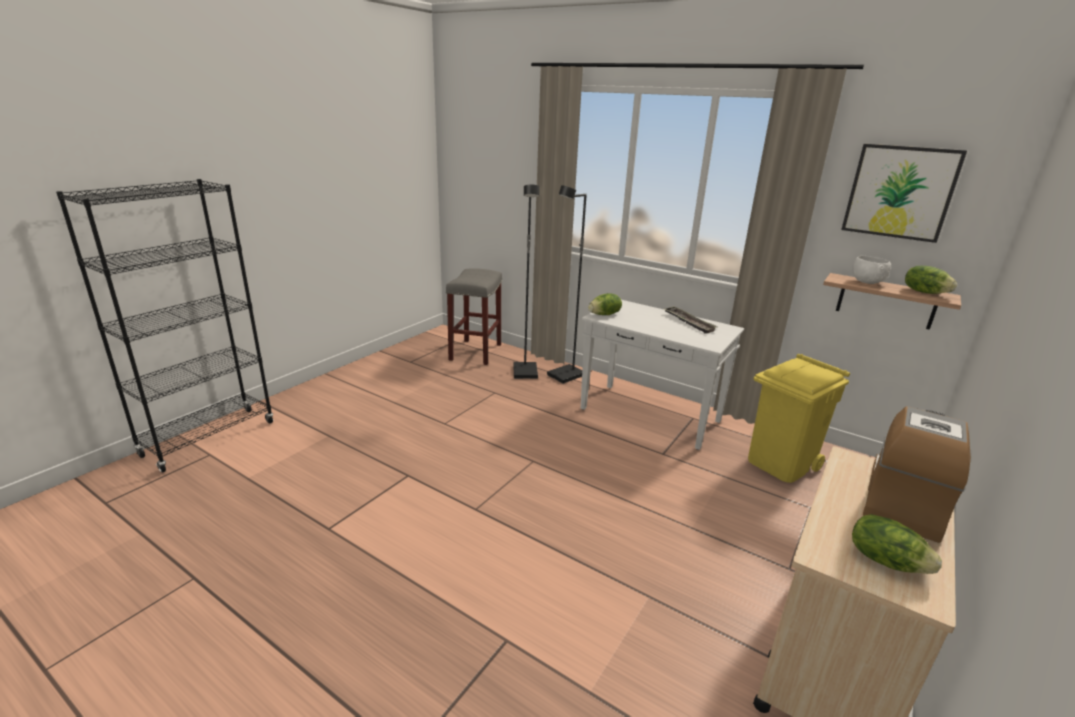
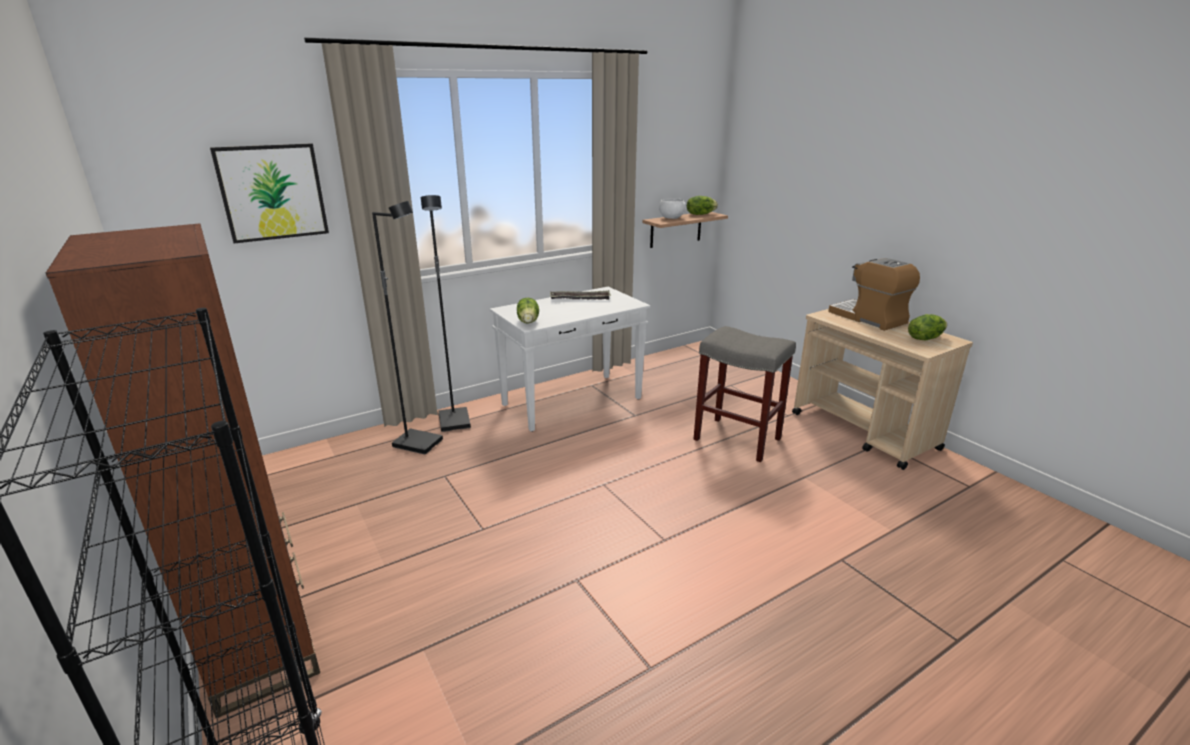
camera: 65 degrees left, 0 degrees up
(321, 391) = (262, 647): none -> brown bookcase
(475, 351) = (319, 466): grey stool -> grey stool (735, 439)
(781, 463) = (676, 375): yellow trash can -> none
(900, 192) = (670, 147): picture -> picture (272, 192)

